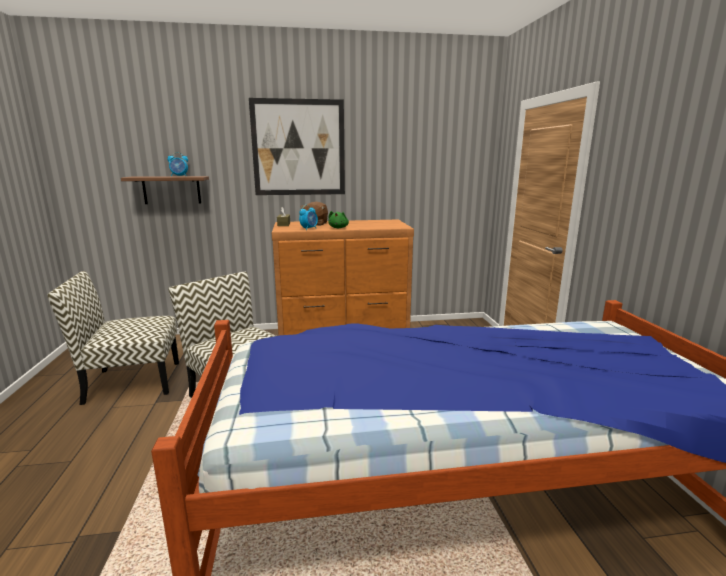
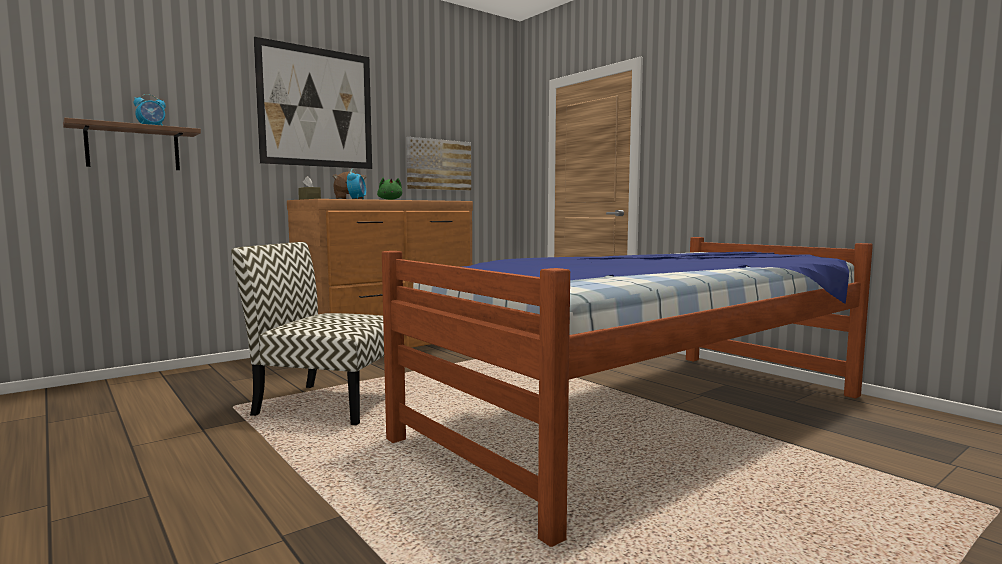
camera: 30 degrees left, 10 degrees down
(131, 382) = (125, 422): chair -> none
(407, 186) = (438, 165): none -> picture

